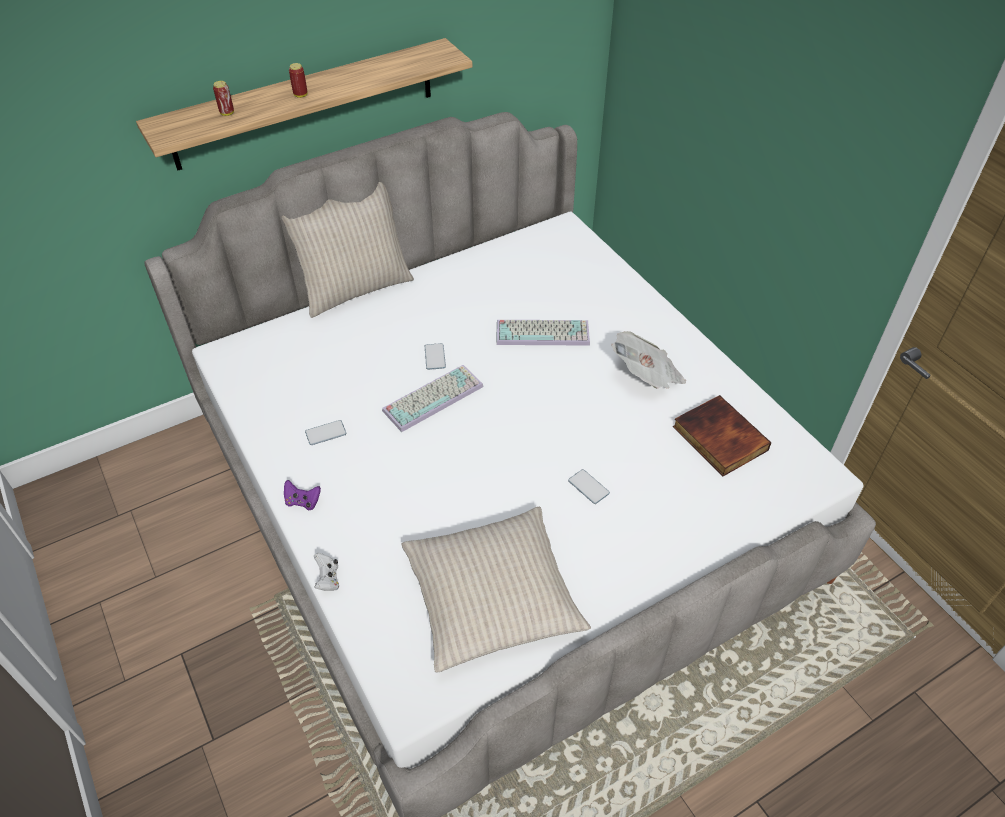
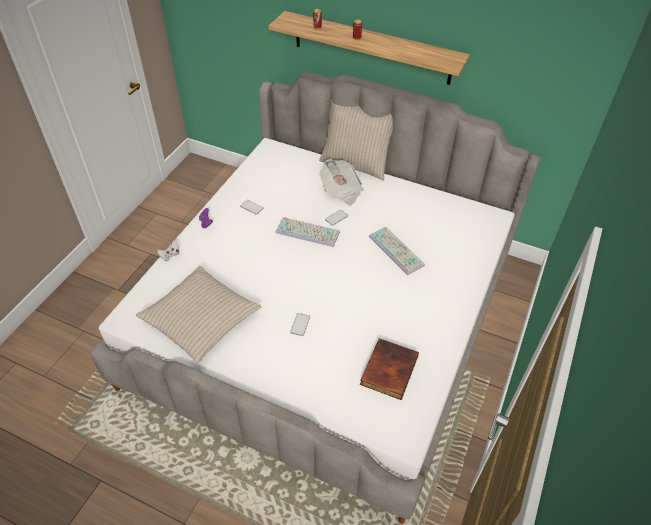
camera: 55 degrees right, 0 degrees up
(646, 375) = (407, 312): newspaper -> newspaper (341, 191)

